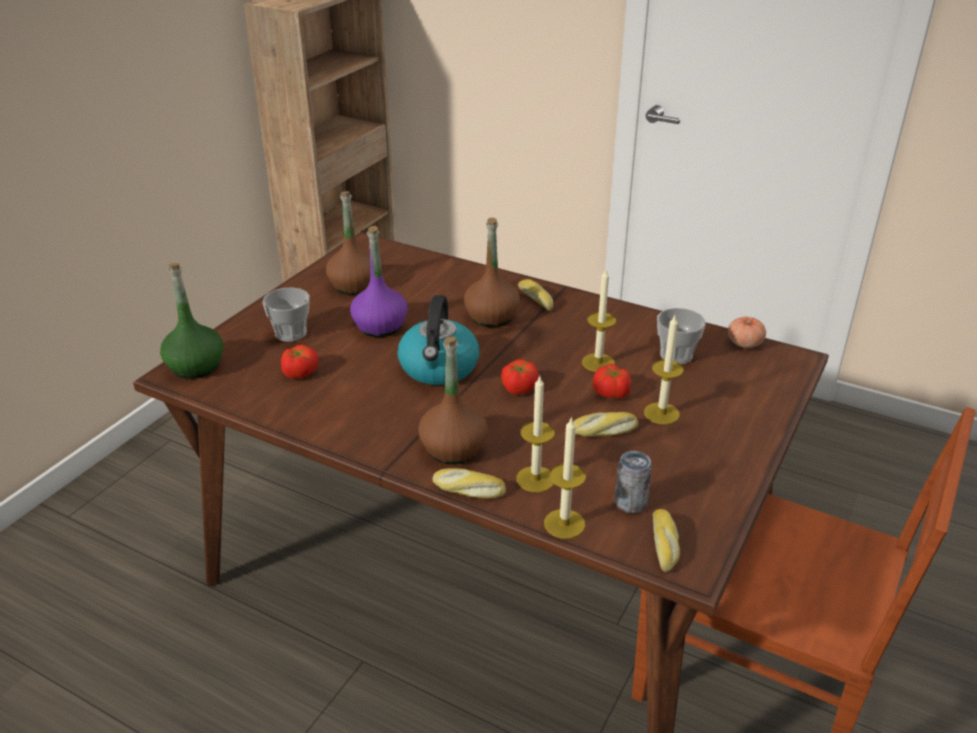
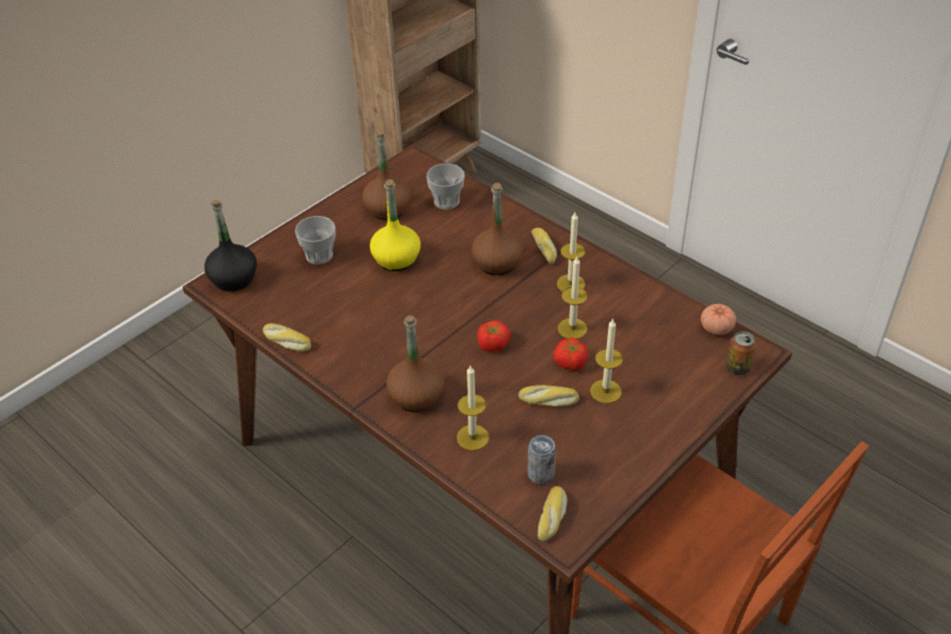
camera: 15 degrees right, 10 degrees up
(195, 366) = (233, 279): green bottle -> black bottle
(299, 372) = (315, 298): tomato -> none
(380, 326) = (396, 259): purple bottle -> yellow bottle
(439, 368) = (432, 312): kettle -> none
(468, 490) = (415, 438): bread -> bread (286, 342)
(564, 524) = (480, 483): candle -> candle (570, 284)
(676, 355) = (646, 332): cup -> cup (446, 201)
(785, 374) = (738, 368): none -> can

